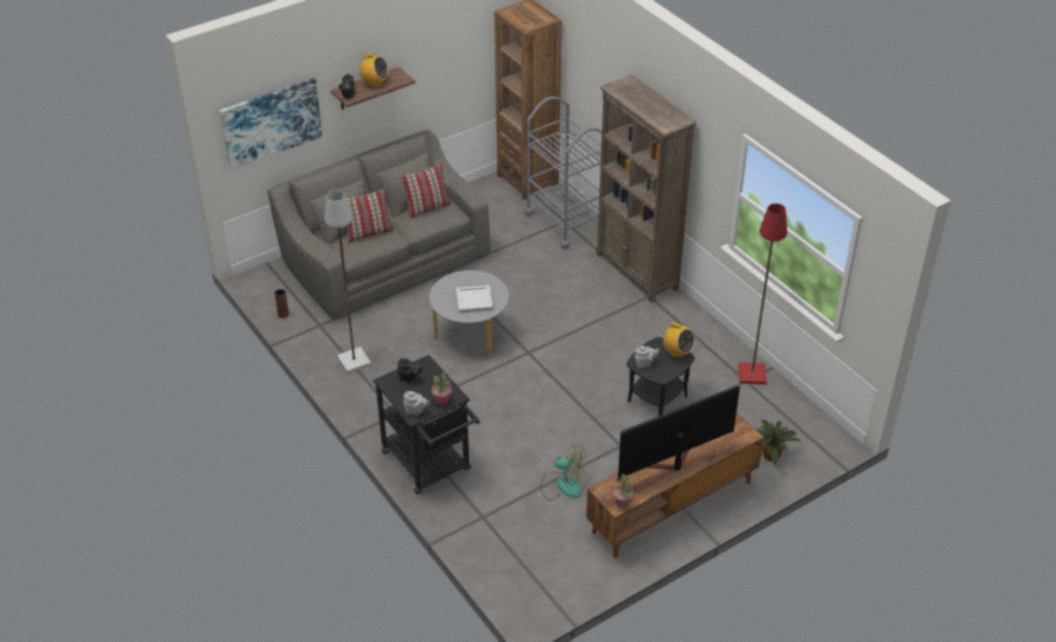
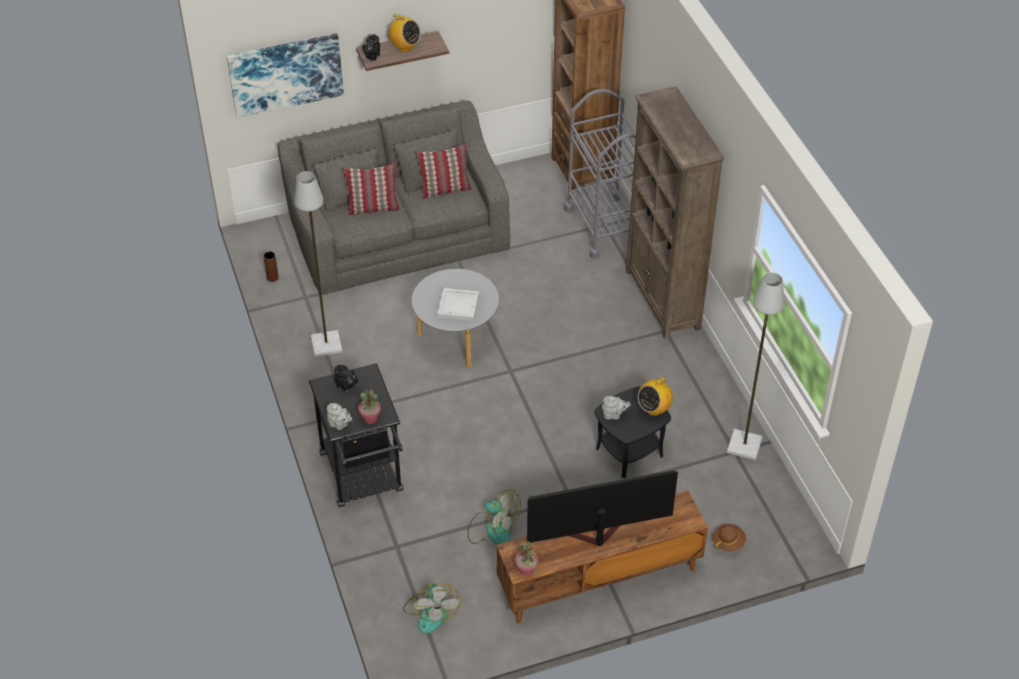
camera: 15 degrees right, 5 degrees up
(534, 565) = (431, 612): none -> fan
(677, 352) = (654, 409): radio -> radio turned 75 degrees clockwise
(752, 375) = (745, 446): red floor lamp -> grey floor lamp
(769, 454) = (728, 542): potted plant -> brown hat

